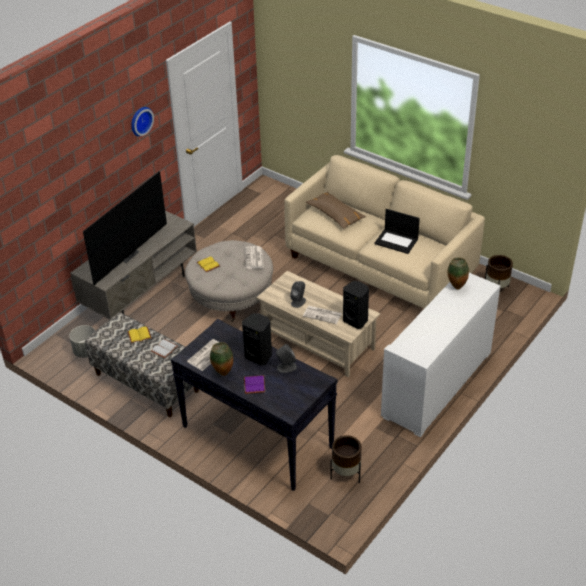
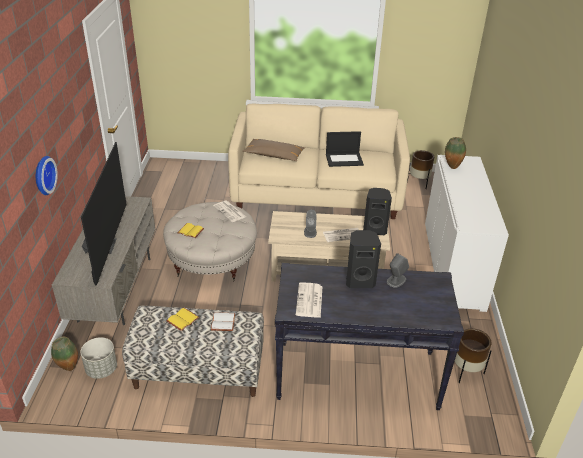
camera: 35 degrees left, 5 degrees down
(140, 120) = (75, 91): wall clock -> wall clock (42, 175)
(222, 373) = (343, 311): vase -> vase (68, 369)
(253, 385) = (385, 309): purple book -> none

